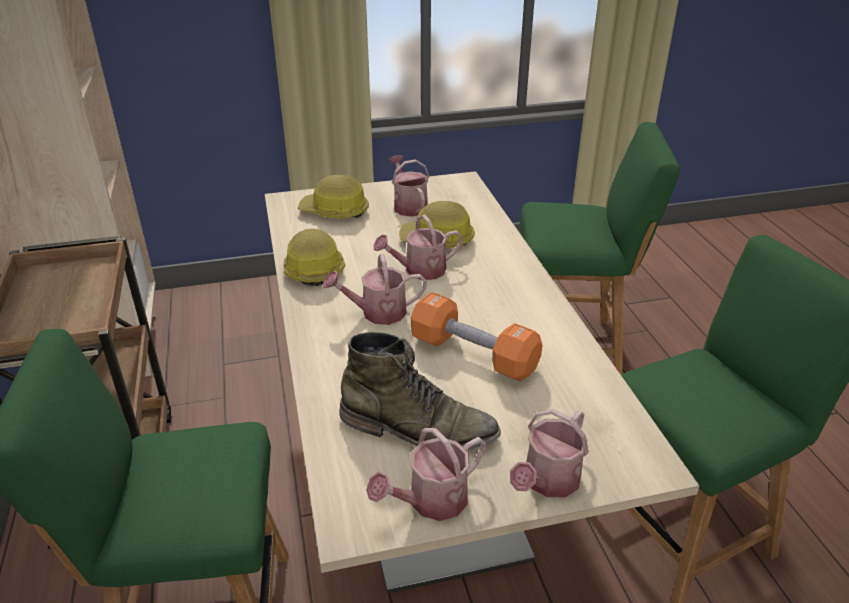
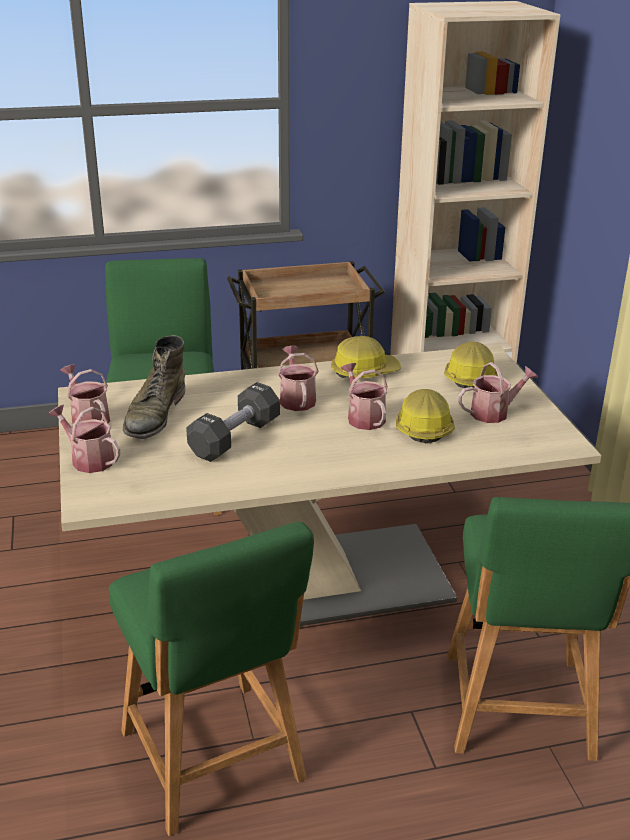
camera: 90 degrees right, 5 degrees down
(473, 354) = (235, 438): orange dumbbell -> black dumbbell

